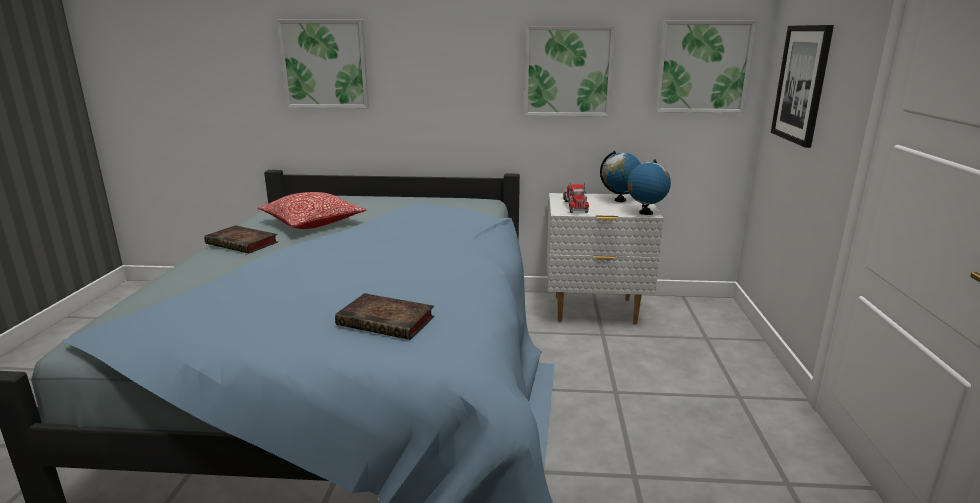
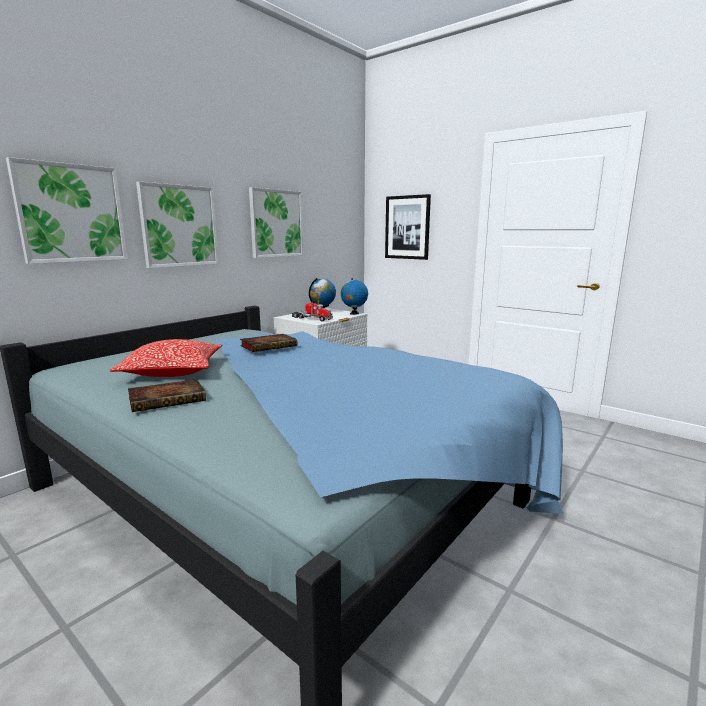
camera: 55 degrees left, 5 degrees down
(388, 321) = (444, 379): book -> book (269, 346)
(703, 67) = (340, 221): picture -> picture (179, 226)

